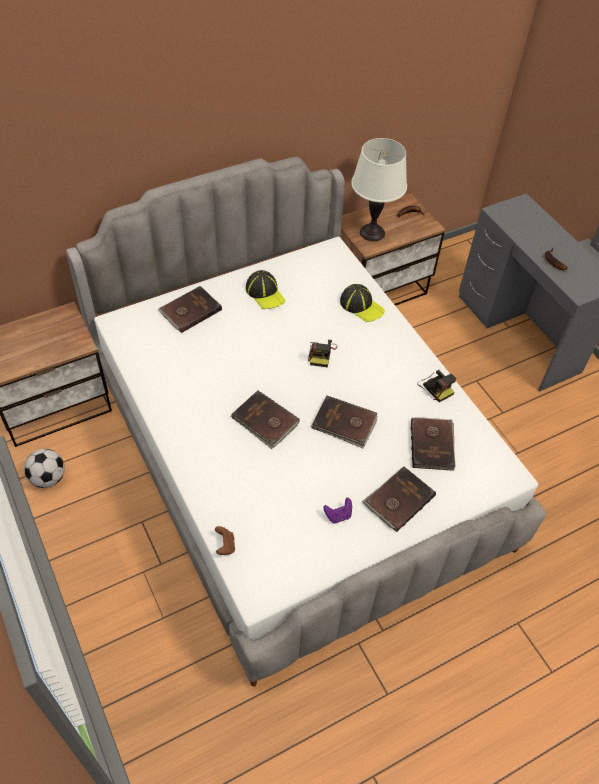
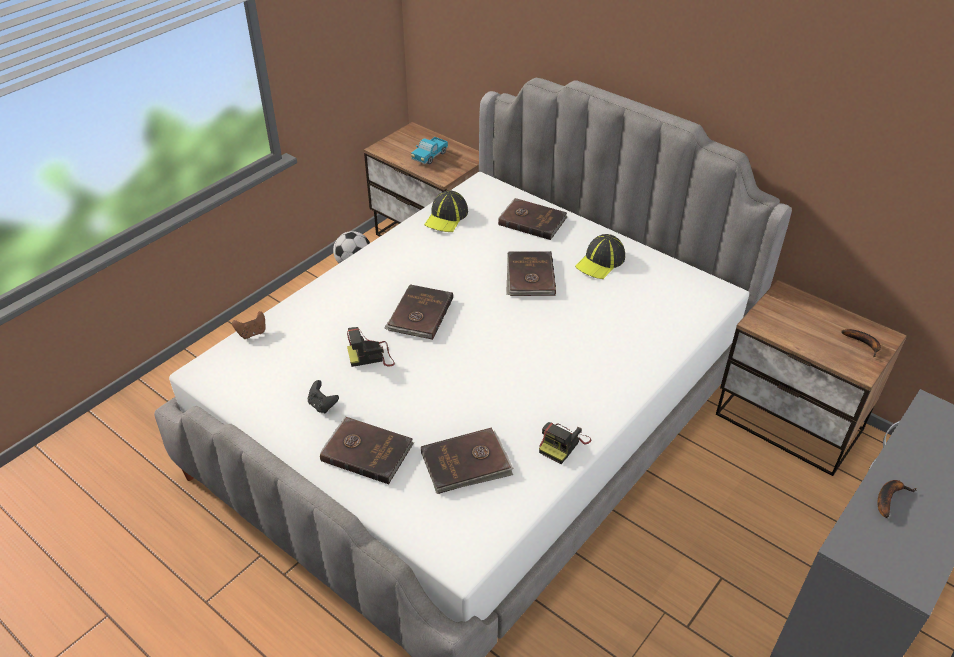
camera: 70 degrees right, 10 degrees down
(42, 343) = (429, 157): none -> toy truck
(321, 354) = (543, 329): camera -> camera (371, 356)
(338, 515) = (322, 405): purple game controller -> black game controller
(344, 423) = (453, 376): brown book -> brown book (529, 276)
(361, 306) = (647, 341): cap -> cap (446, 217)
(372, 233) = (787, 319): white table lamp -> none

